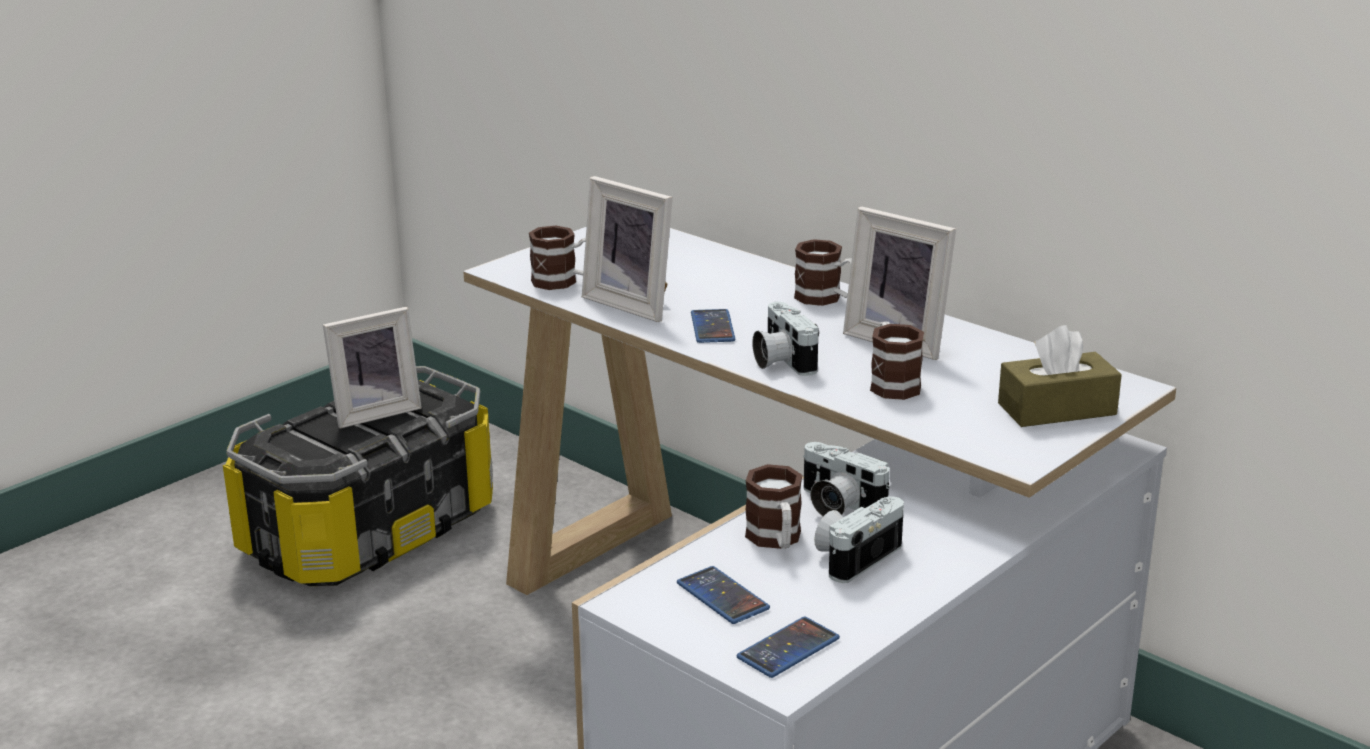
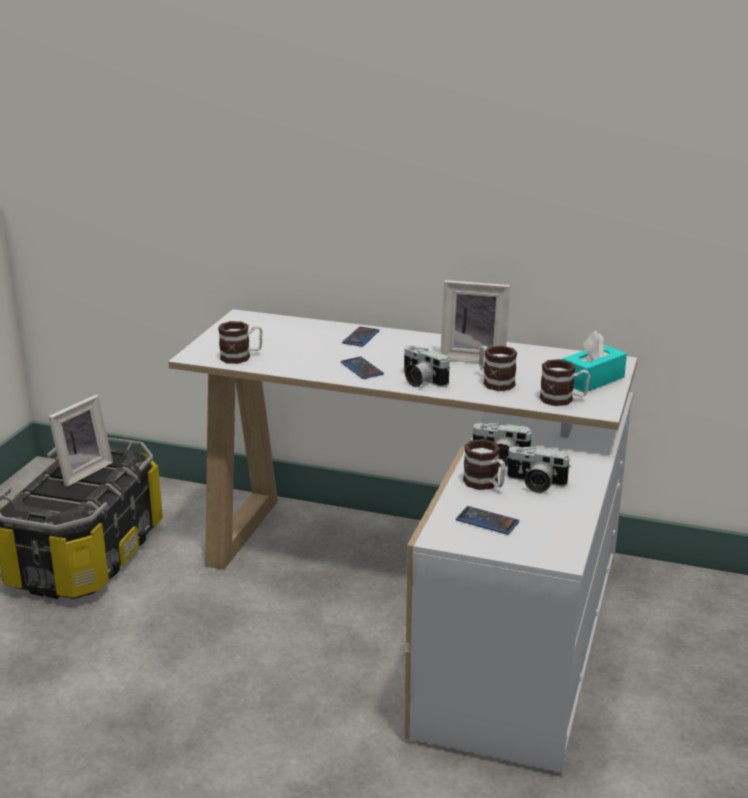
camera: 25 degrees left, 0 degrees up
(633, 303) = (299, 363): picture frame -> none
(788, 648) = (549, 540): phone -> phone (361, 337)
(826, 299) = (409, 341): mug -> mug (563, 399)
(855, 556) = (535, 483): camera -> camera turned 90 degrees counterclockwise
(1057, 409) = (592, 380): brown tissue box -> turquoise tissue box

